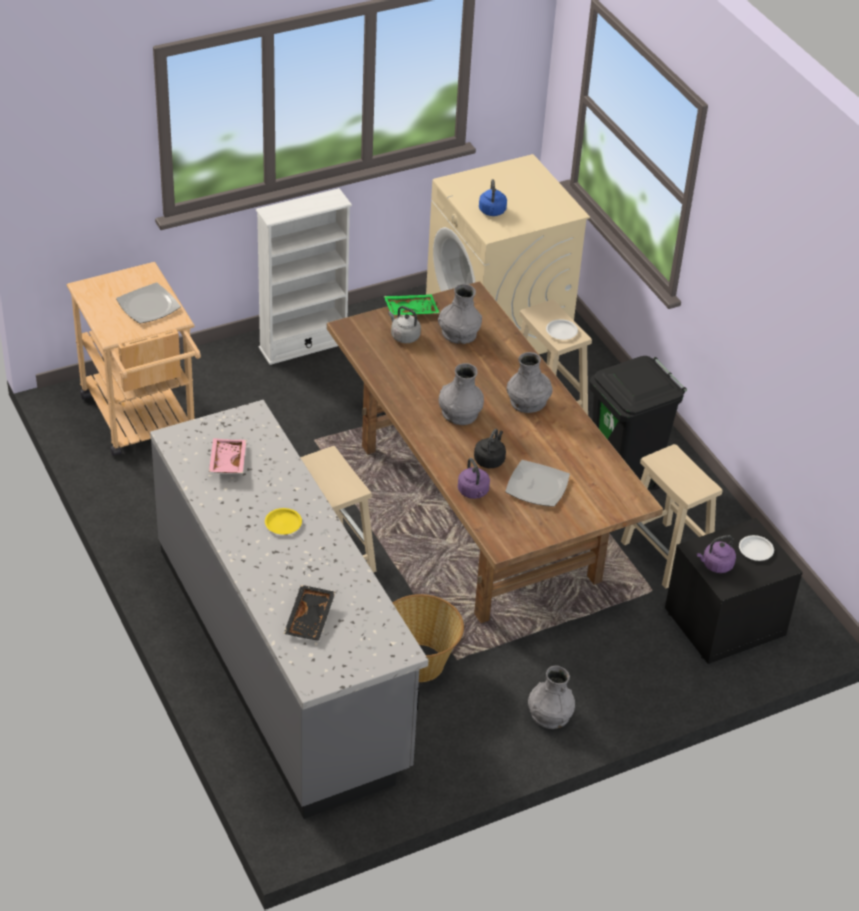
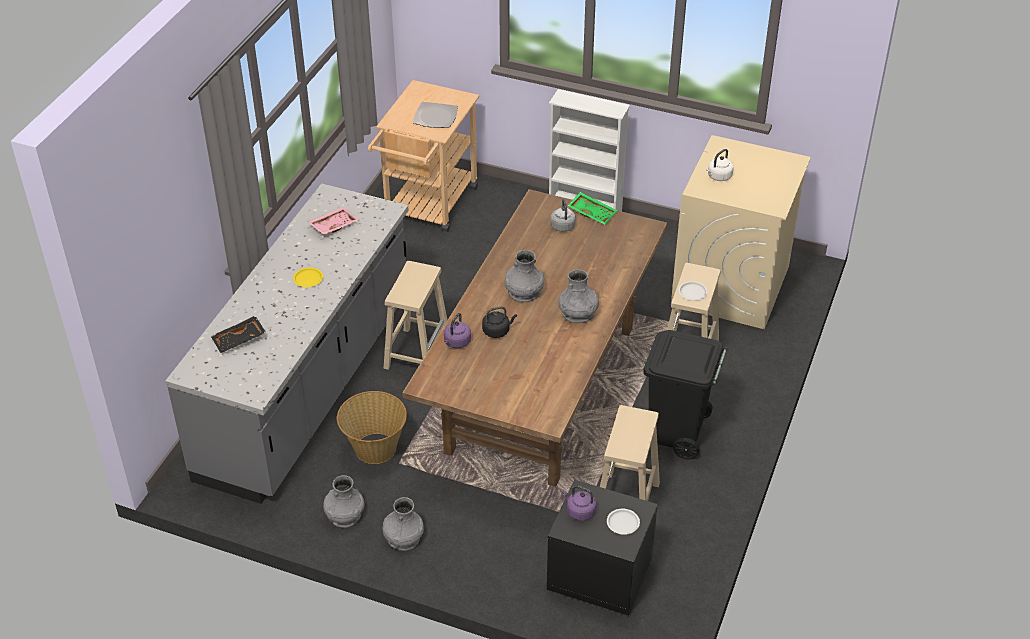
camera: 50 degrees right, 0 degrees up
(459, 333) = (600, 245): grey vase -> grey vase (344, 515)
(492, 212) = (718, 177): blue kettle -> white kettle
(537, 487) = (500, 367): plate -> none

